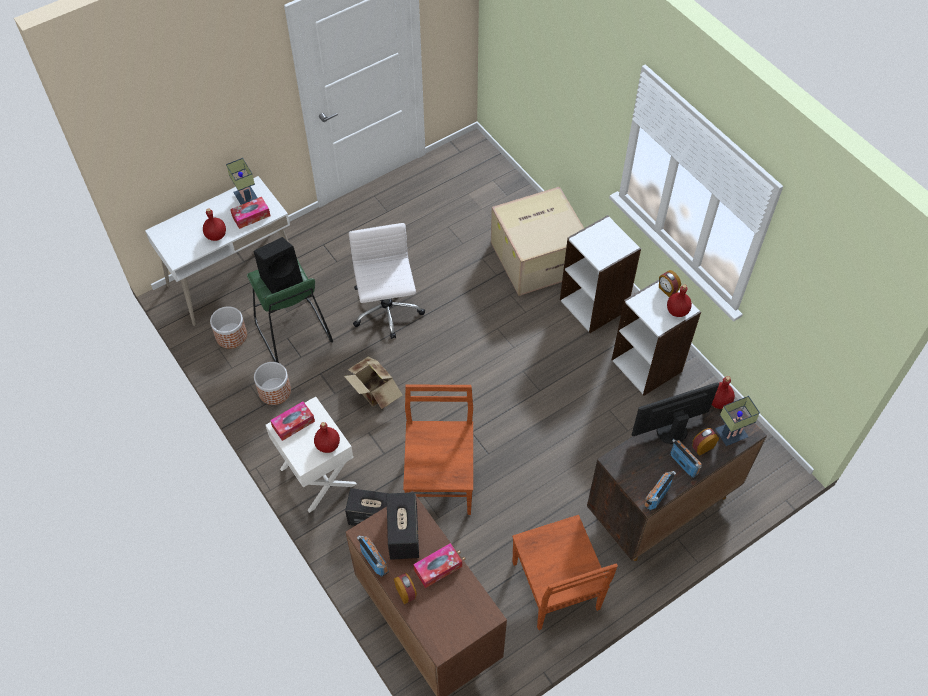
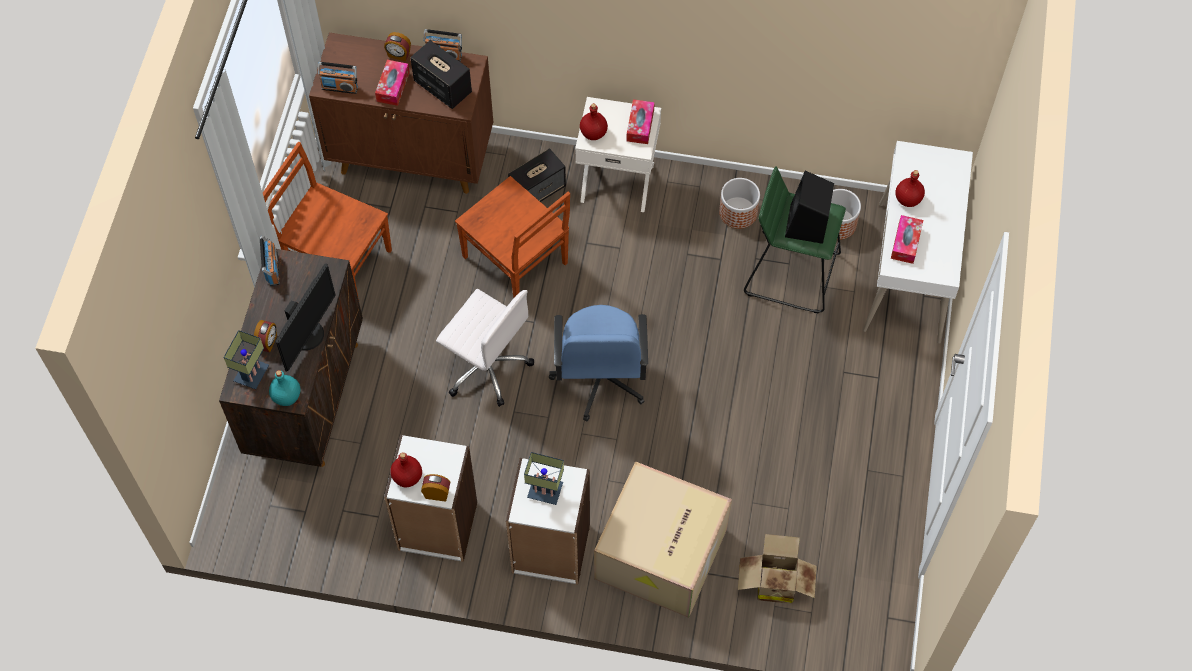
camera: 135 degrees right, 5 degrees up
(247, 198) = (935, 257): table lamp -> table lamp (543, 492)
(374, 393) = (654, 282): cardboard box -> cardboard box (774, 582)
(387, 312) = (733, 364): white office chair -> white office chair (486, 366)
(470, 367) = (599, 379): none -> blue office chair
(683, 464) = (272, 314): radio -> radio (340, 87)
(719, 401) = (286, 397): red bottle -> turquoise bottle

